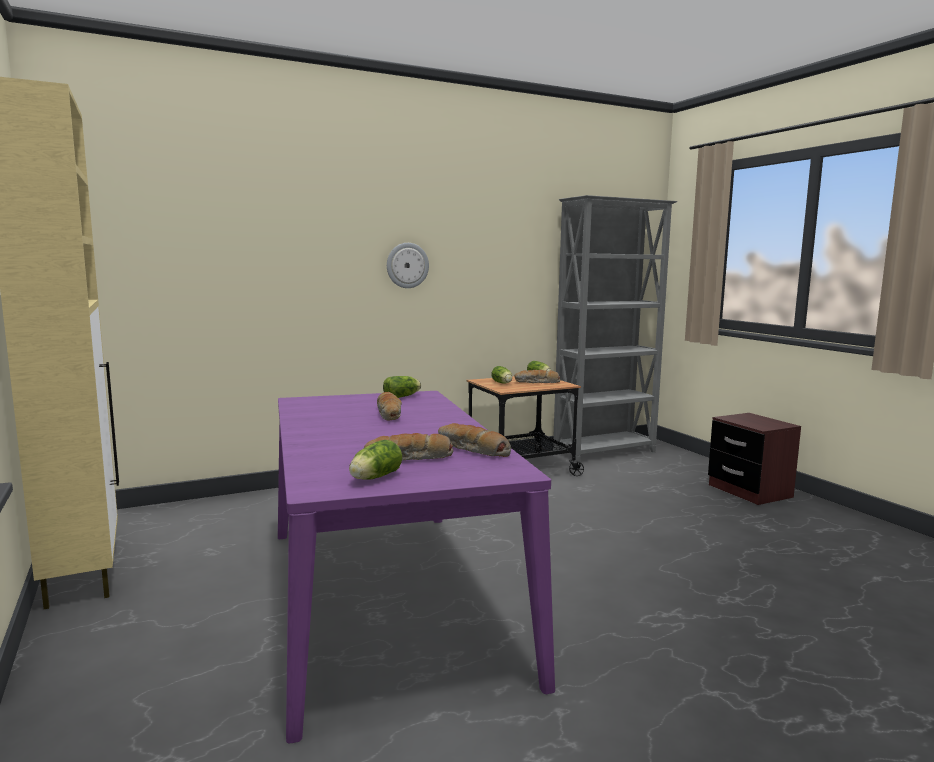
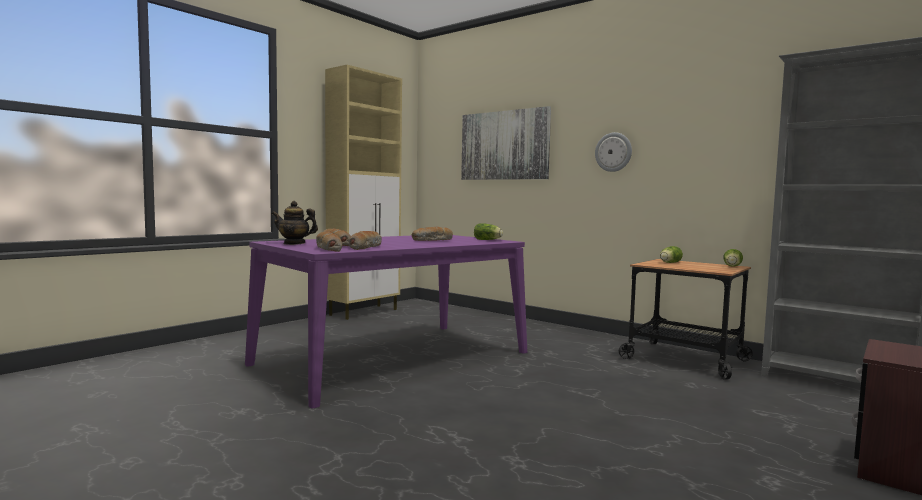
camera: 65 degrees right, 5 degrees down
(245, 248) = (504, 145): none -> picture
(373, 478) = (294, 243): lettuce -> teapot
(537, 383) = (701, 267): bread -> bread (327, 249)

